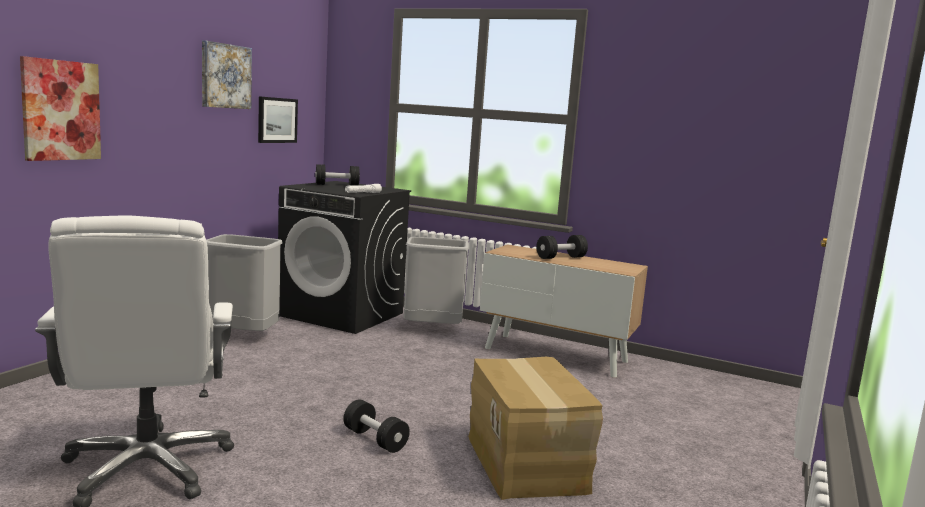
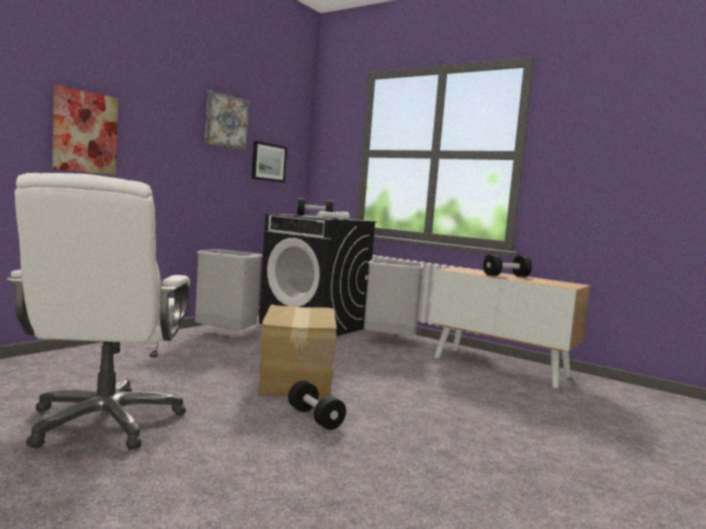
camera: 10 degrees right, 5 degrees down
(527, 463) = (459, 450): cardboard box -> cardboard box (297, 380)

